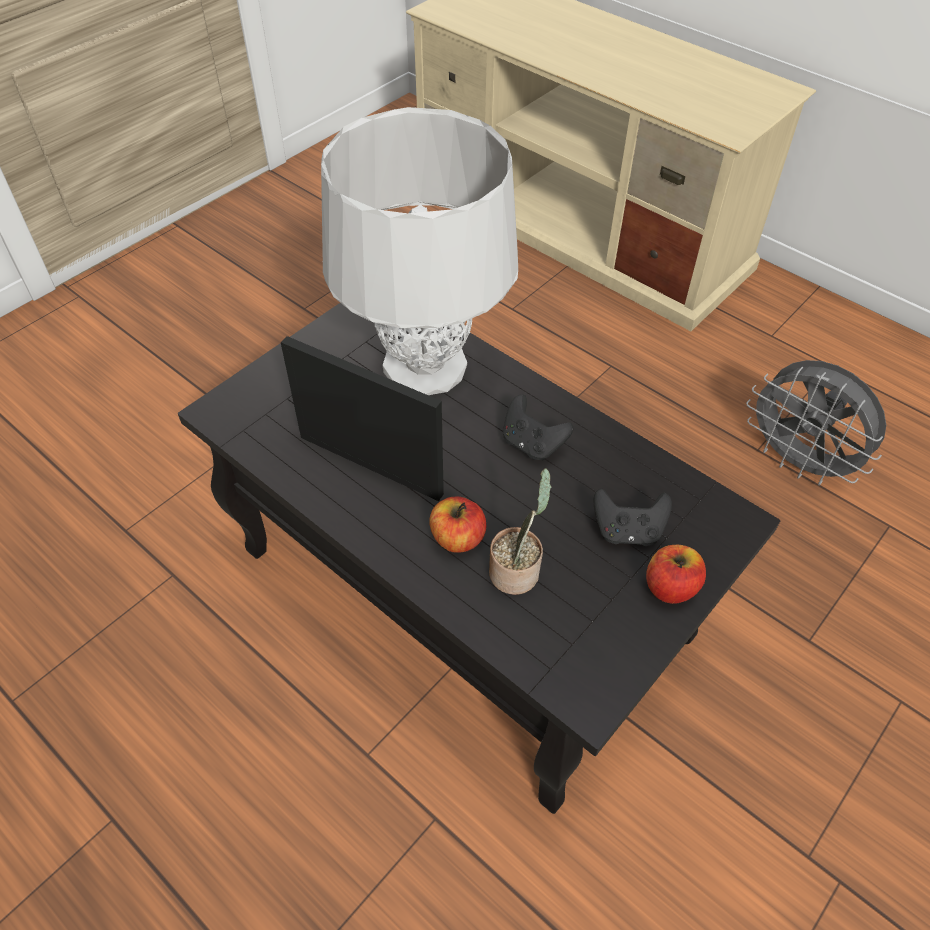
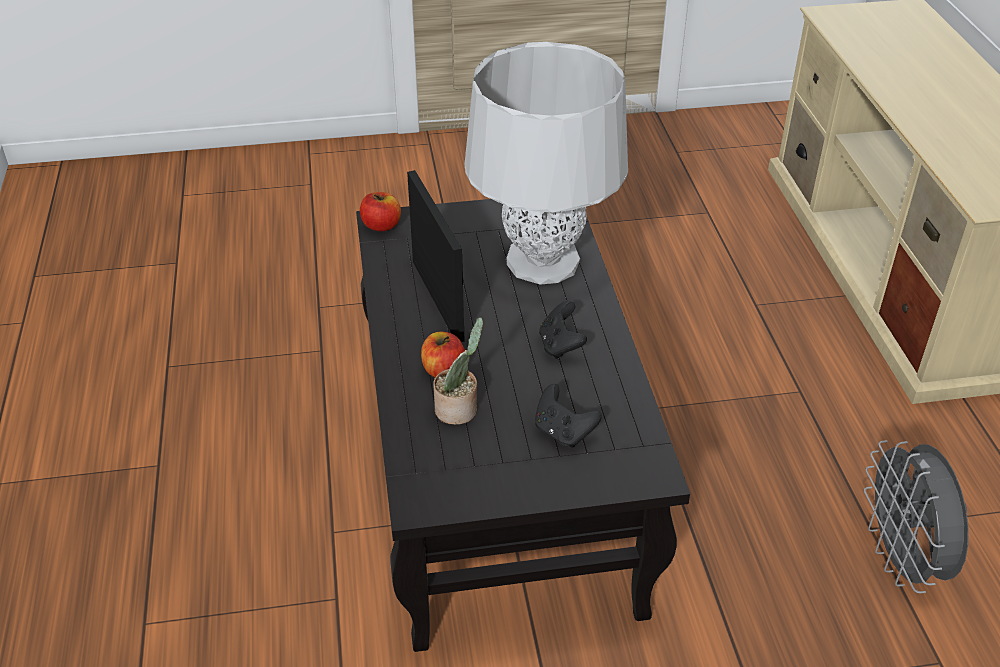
camera: 40 degrees right, 10 degrees down
(670, 587) = (551, 480): apple -> apple (381, 225)

